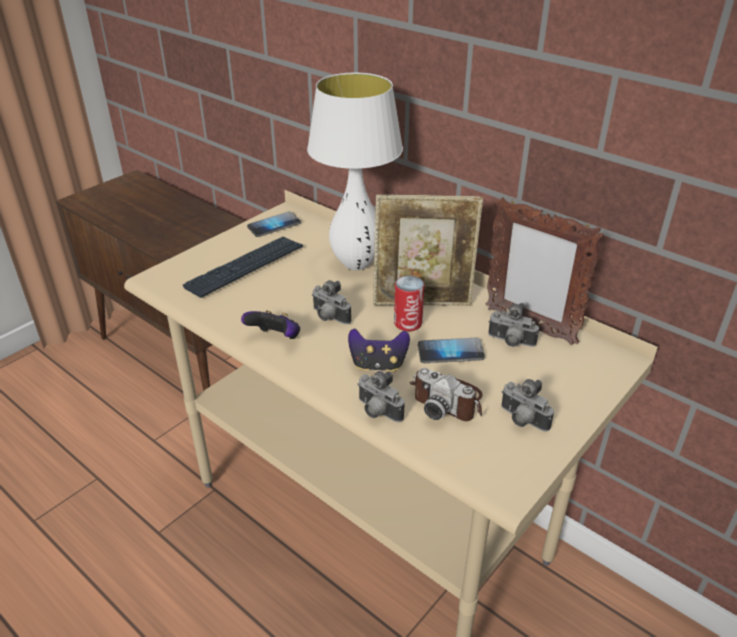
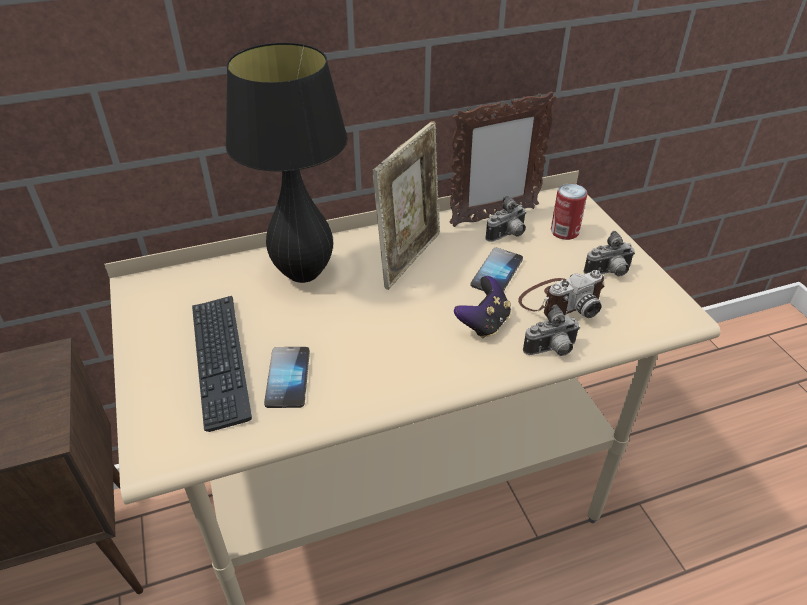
camera: 60 degrees left, 5 degrees up
(274, 225) = (155, 305): phone -> phone (288, 378)
(275, 339) = (385, 382): game controller -> none
(328, 317) = (381, 328): camera -> none
(356, 264) = (303, 273): white table lamp -> black table lamp
(408, 323) = (434, 280): can -> can (564, 232)

